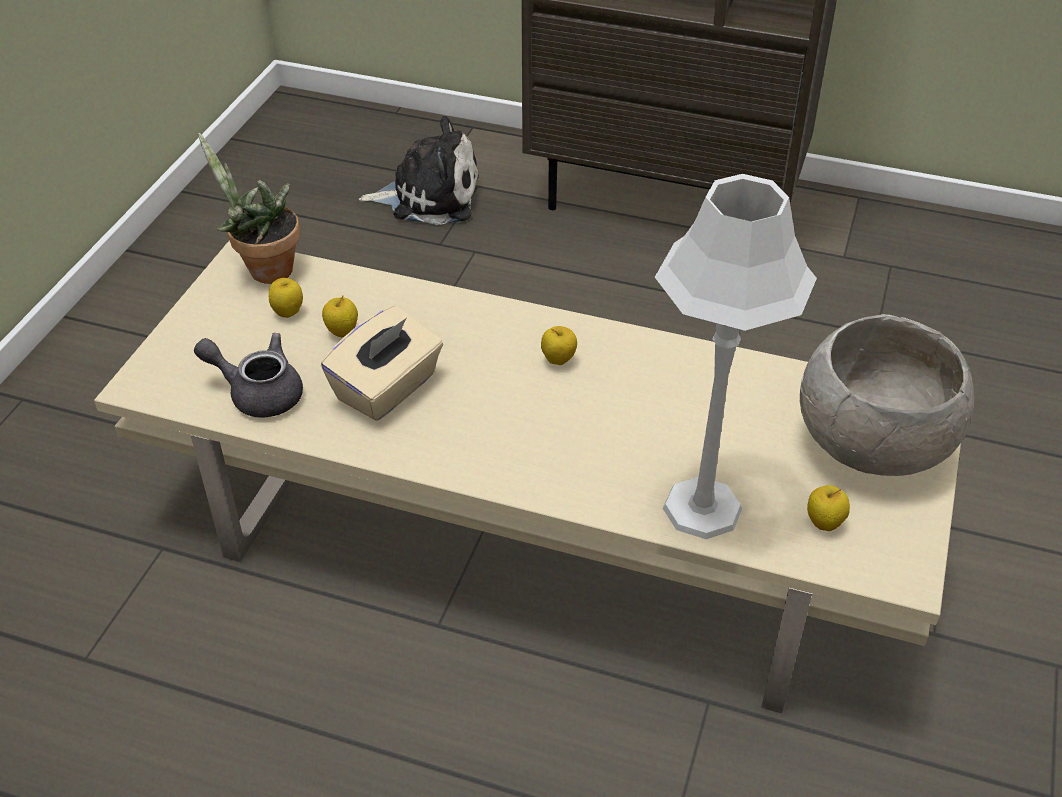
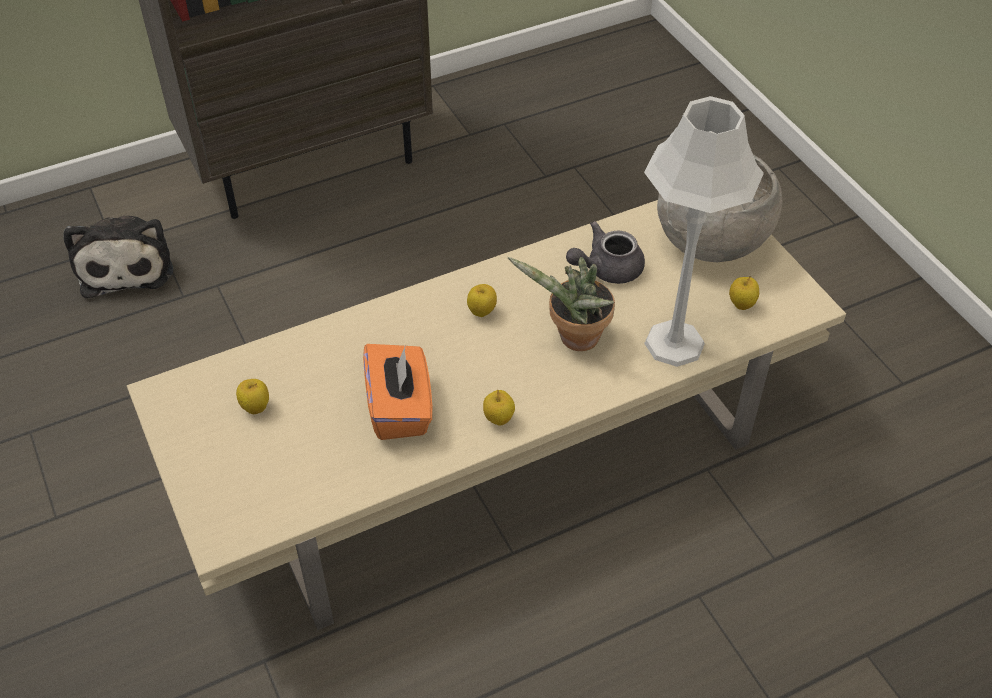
camera: 45 degrees left, 5 degrees up
(258, 392) = (316, 477): grey teapot -> grey teapot (606, 269)
(264, 270) = (191, 390): potted plant -> potted plant (574, 340)
(342, 332) = (315, 393): apple -> apple (498, 419)
(387, 389) = (400, 409): beige tissue box -> orange tissue box
(429, 196) = (126, 264): plush toy -> plush toy turned 120 degrees clockwise

